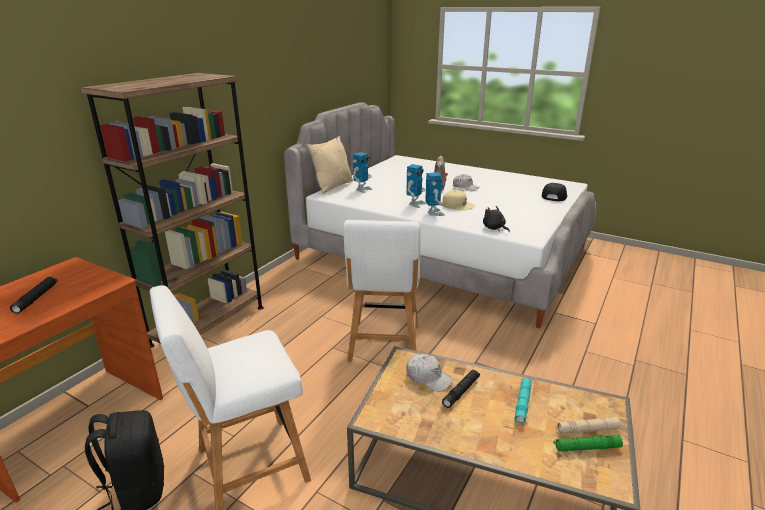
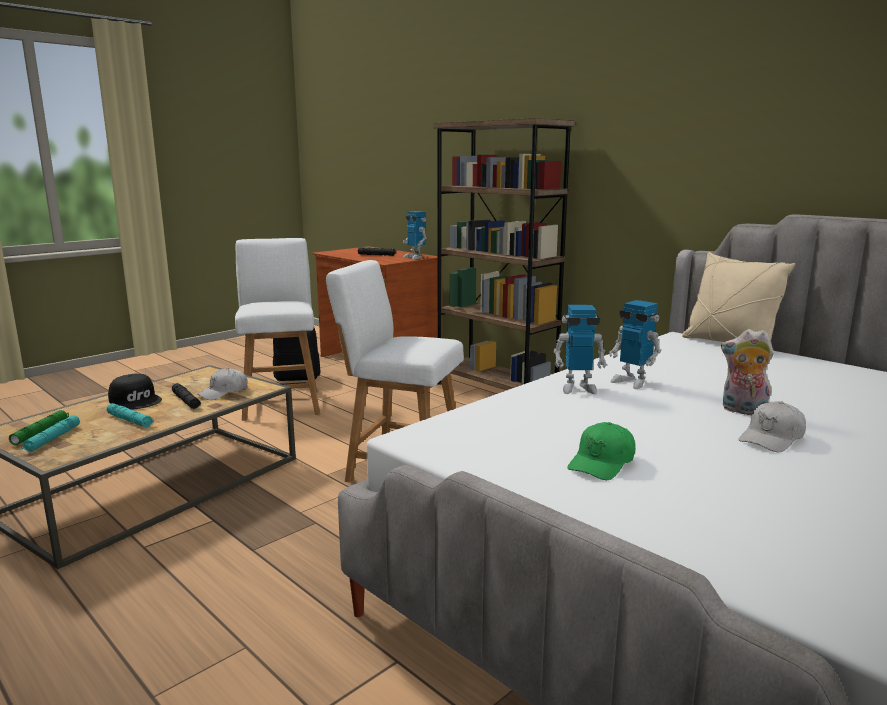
camera: 105 degrees right, 10 degrees down
(362, 189) = (718, 358): toy robot -> toy robot (415, 257)
(457, 205) = (626, 411): beige cap -> none
(494, 228) = (479, 419): black plush toy -> none
(515, 208) = (602, 463): none -> green cap
(554, 196) = (719, 548): black cap -> black cap (136, 400)
(588, 430) = (52, 439): beige flashlight -> turquoise flashlight

